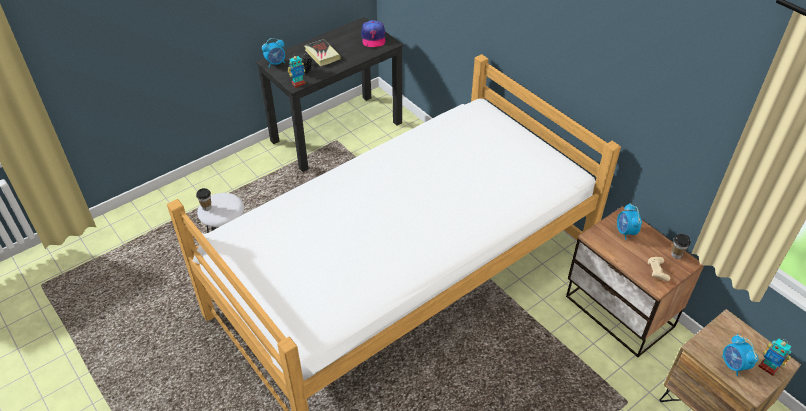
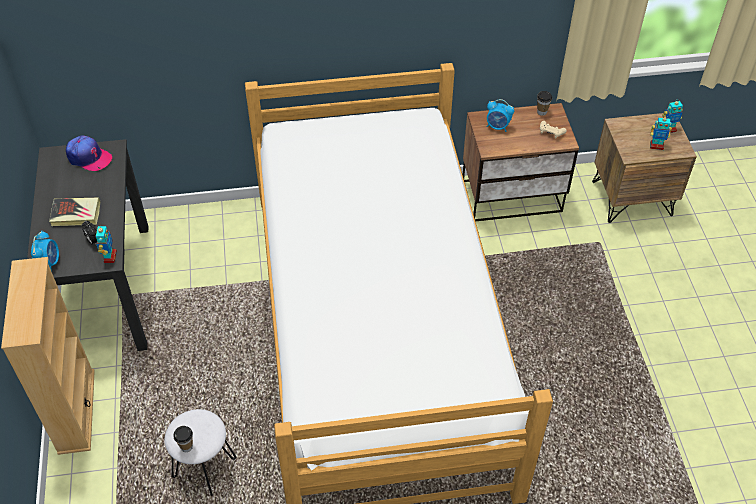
camera: 60 degrees left, 5 degrees up
(237, 165) = (76, 411): none -> beige bookcase
(733, 365) = (656, 146): alarm clock -> toy robot

